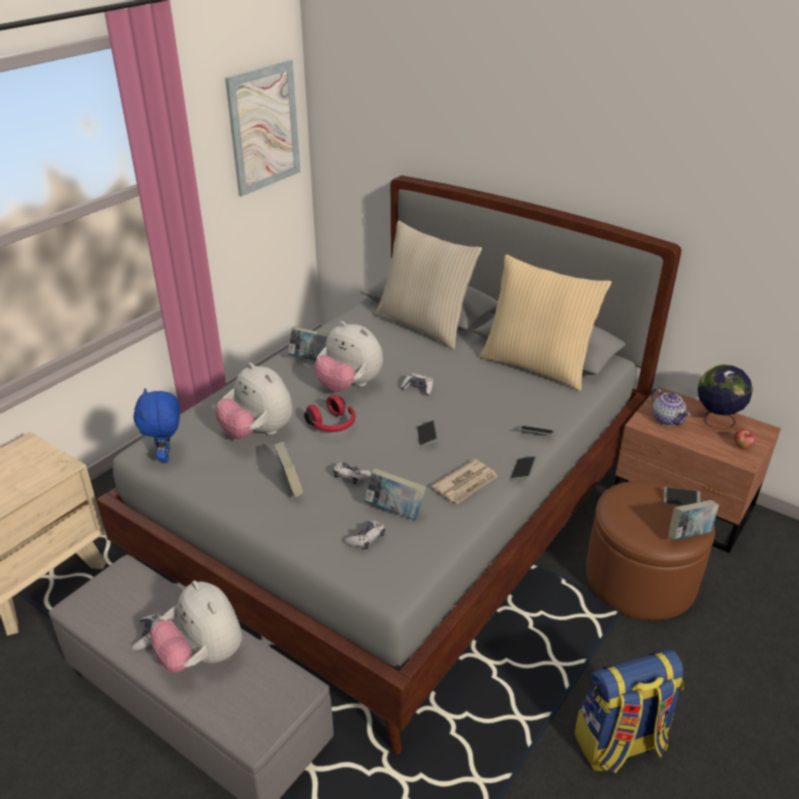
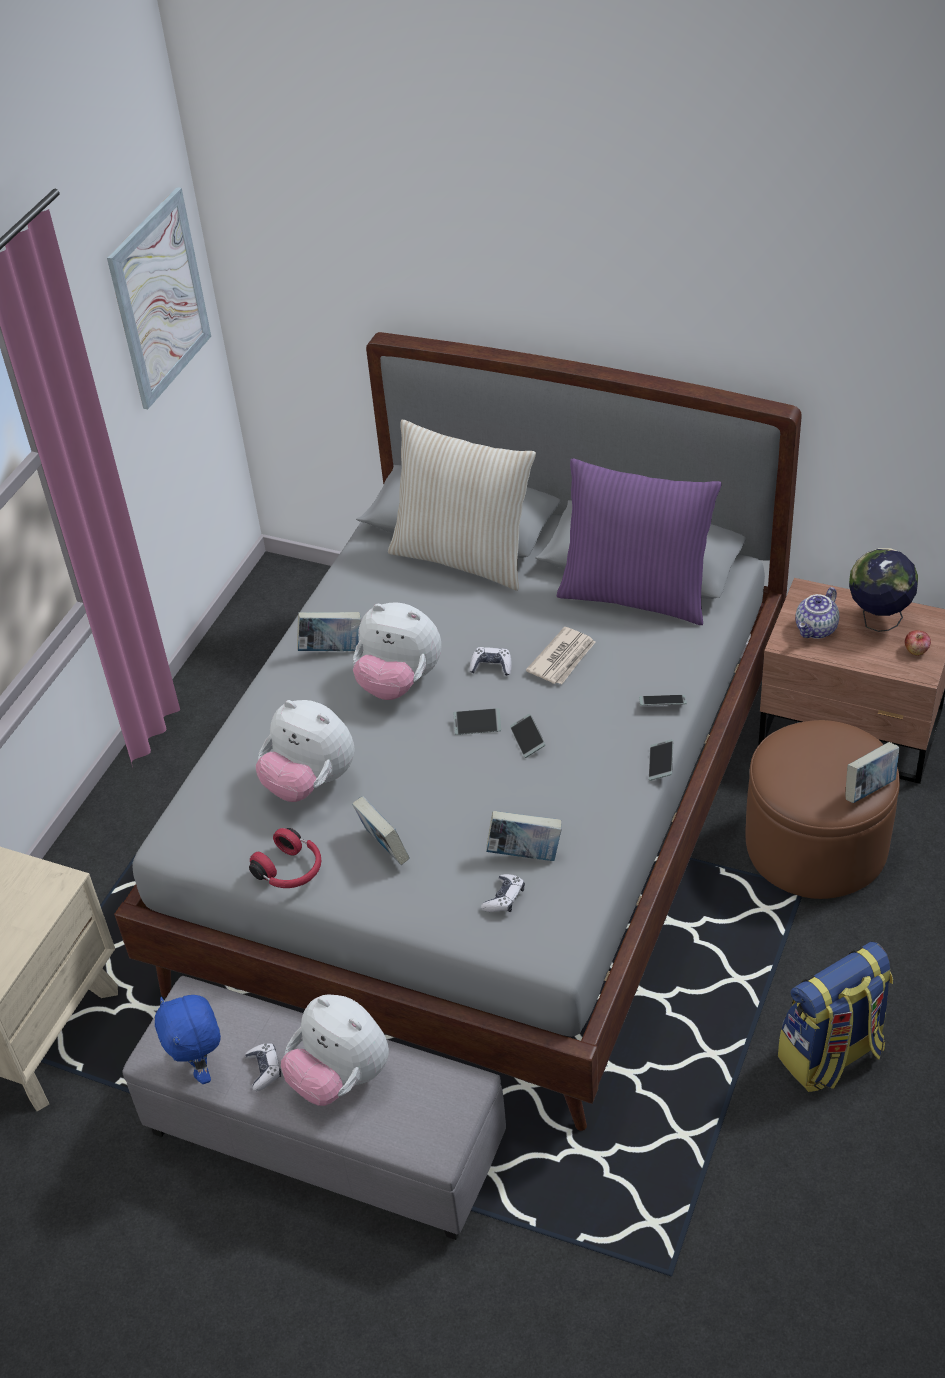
camera: 10 degrees left, 10 degrees up
(166, 456) = (206, 842): blue plush toy -> blue plush toy (201, 1068)
(332, 425) = (402, 749): red headphones -> red headphones (290, 871)
(350, 476) = (453, 819): game controller -> none
(466, 484) = (598, 797): newspaper -> newspaper (563, 658)
(537, 365) = (636, 594): beige pillow -> purple pillow
(667, 419) = (816, 630): teapot -> teapot turned 75 degrees clockwise
(681, 500) = (852, 743): phone -> phone (477, 725)

